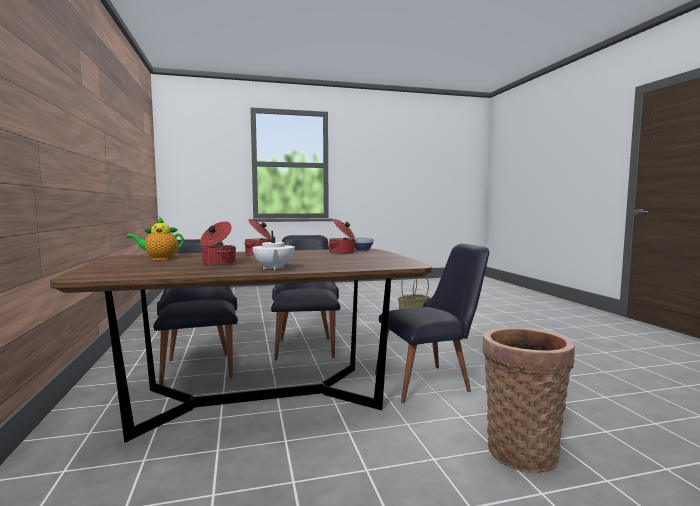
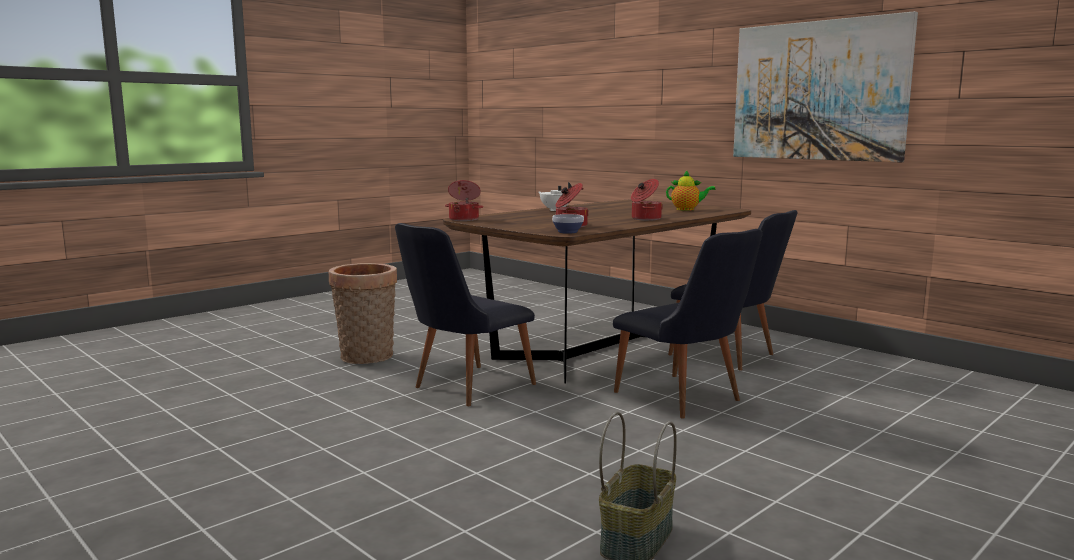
camera: 150 degrees right, 5 degrees up
(70, 141) = (818, 91): none -> picture
(159, 259) = (687, 209): teapot -> teapot turned 60 degrees clockwise
(218, 264) = (613, 210): cooking pot -> cooking pot (464, 219)

